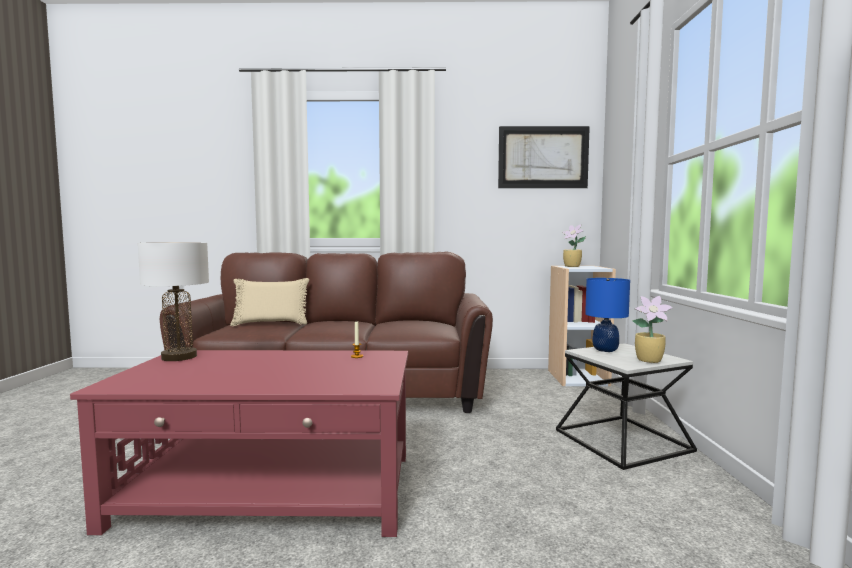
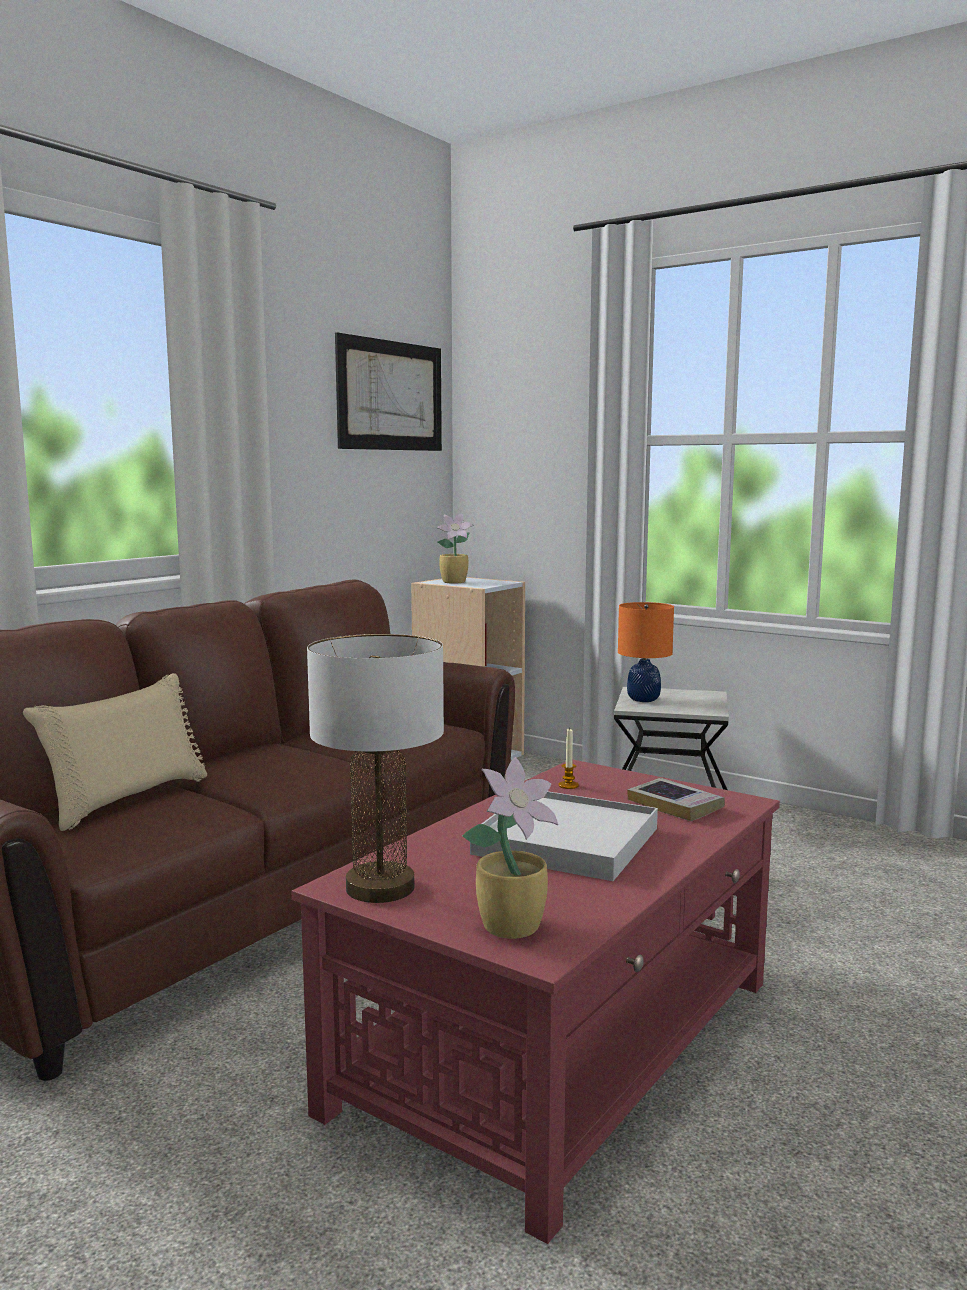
camera: 55 degrees left, 5 degrees up
(263, 368) = (566, 841): none -> white tray
(350, 376) = (675, 805): none -> book
(605, 350) = (644, 700): blue table lamp -> orange table lamp
(650, 360) = (706, 700): potted plant -> potted plant (514, 927)

